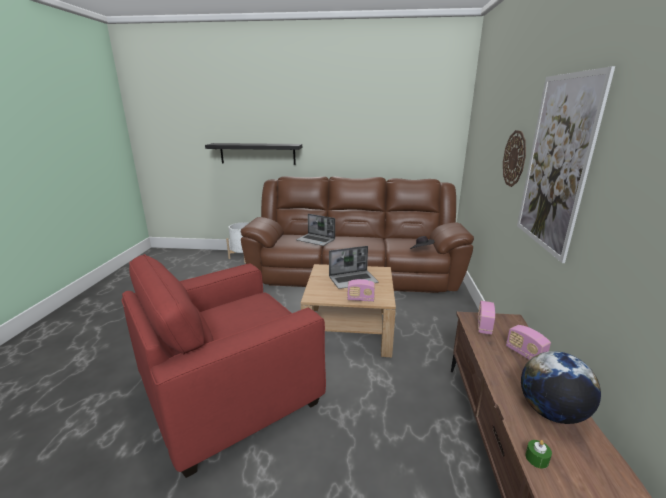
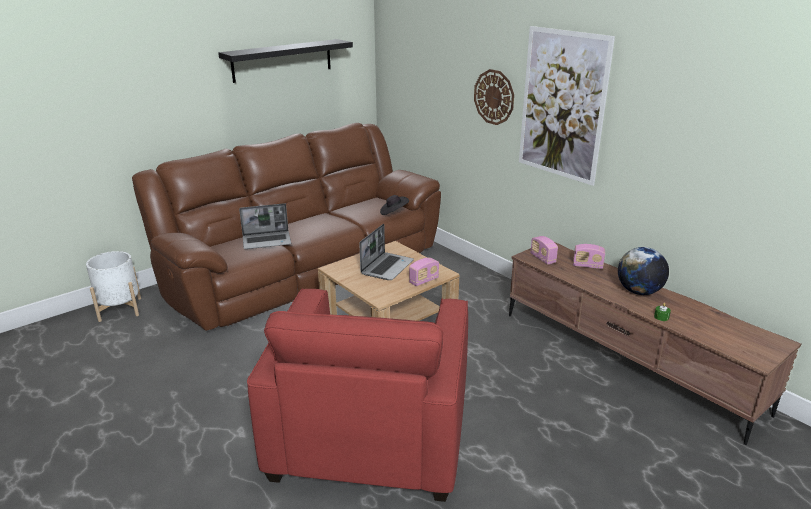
camera: 45 degrees left, 5 degrees up
(257, 153) = (104, 134): black shelf -> black shelf (282, 60)

